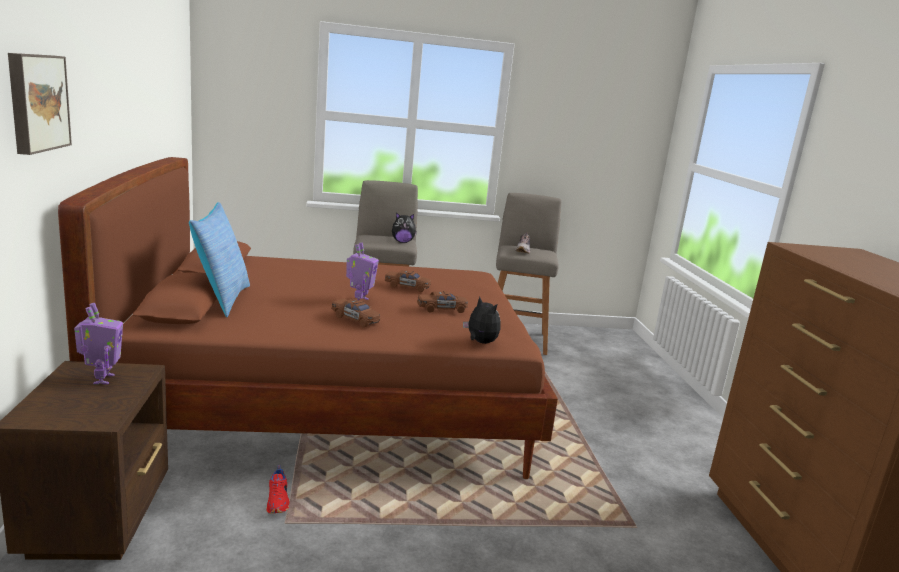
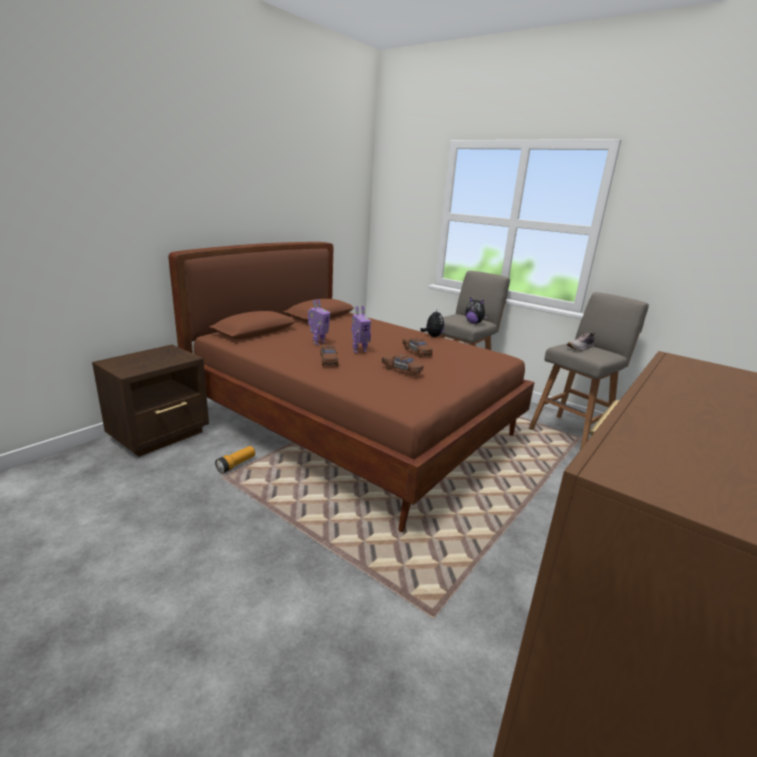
camera: 45 degrees right, 5 degrees up
(36, 102) = (157, 192): picture -> none
(102, 379) = (166, 356): toy robot -> toy robot (318, 342)
(221, 299) = (282, 332): pillow -> none
(278, 501) = (236, 465): red shoe -> flashlight
(480, 342) = (381, 398): plush toy -> plush toy (432, 336)

